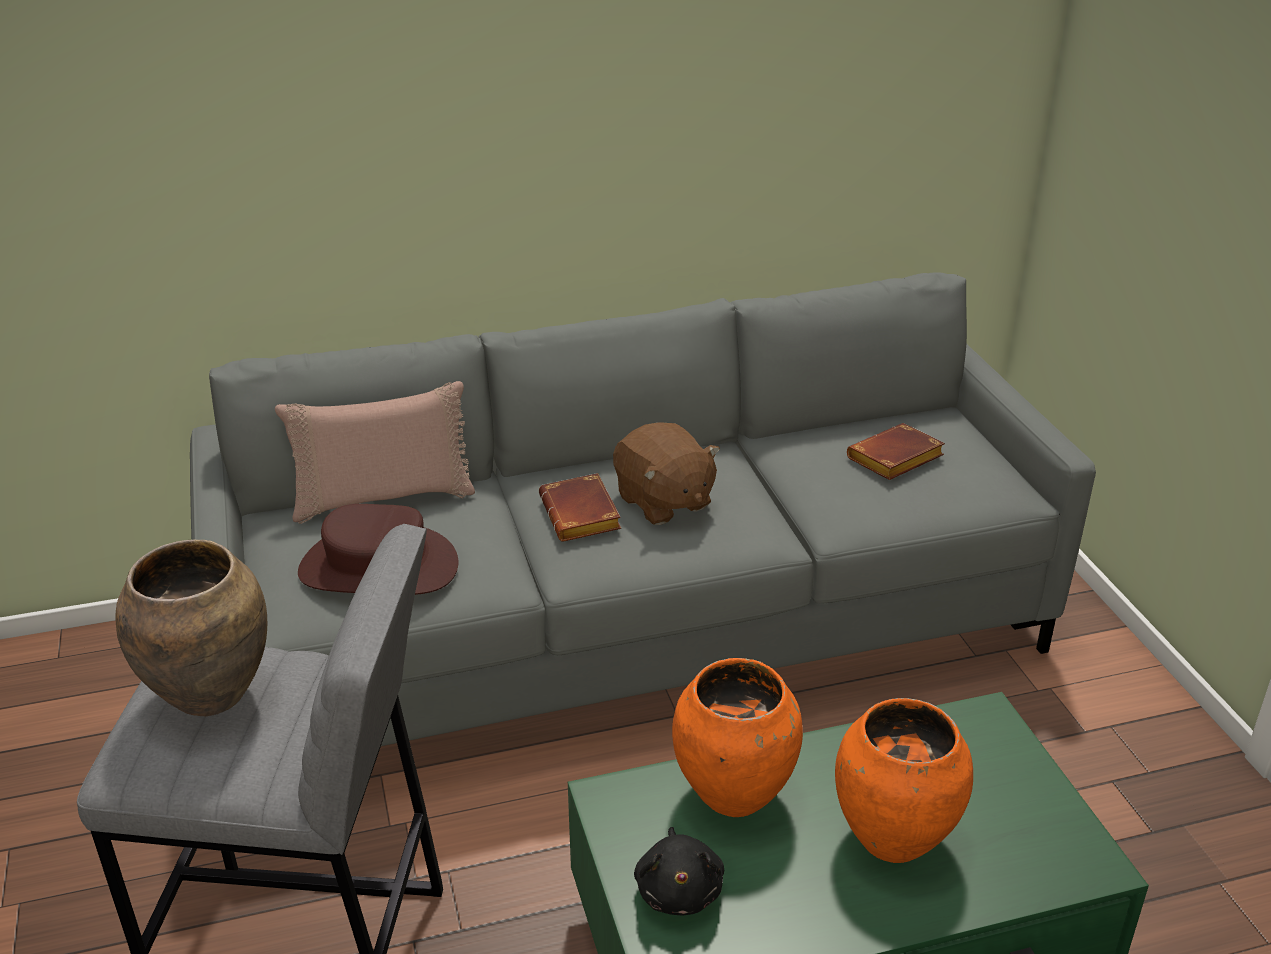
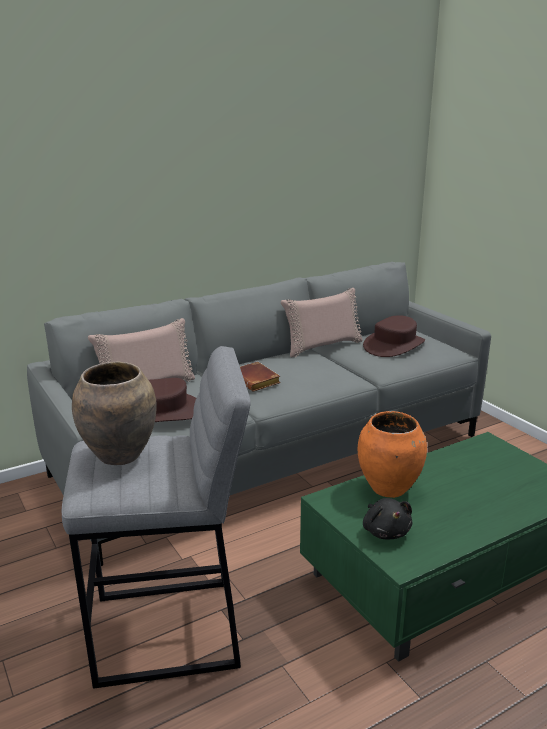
camera: 15 degrees left, 10 degrees down
(663, 502) = (294, 371): brown plush toy -> none
(752, 443) = (322, 346): none -> beige pillow
(891, 838) = (475, 494): orange vase -> none
(895, 460) = (394, 345): brown book -> brown hat

